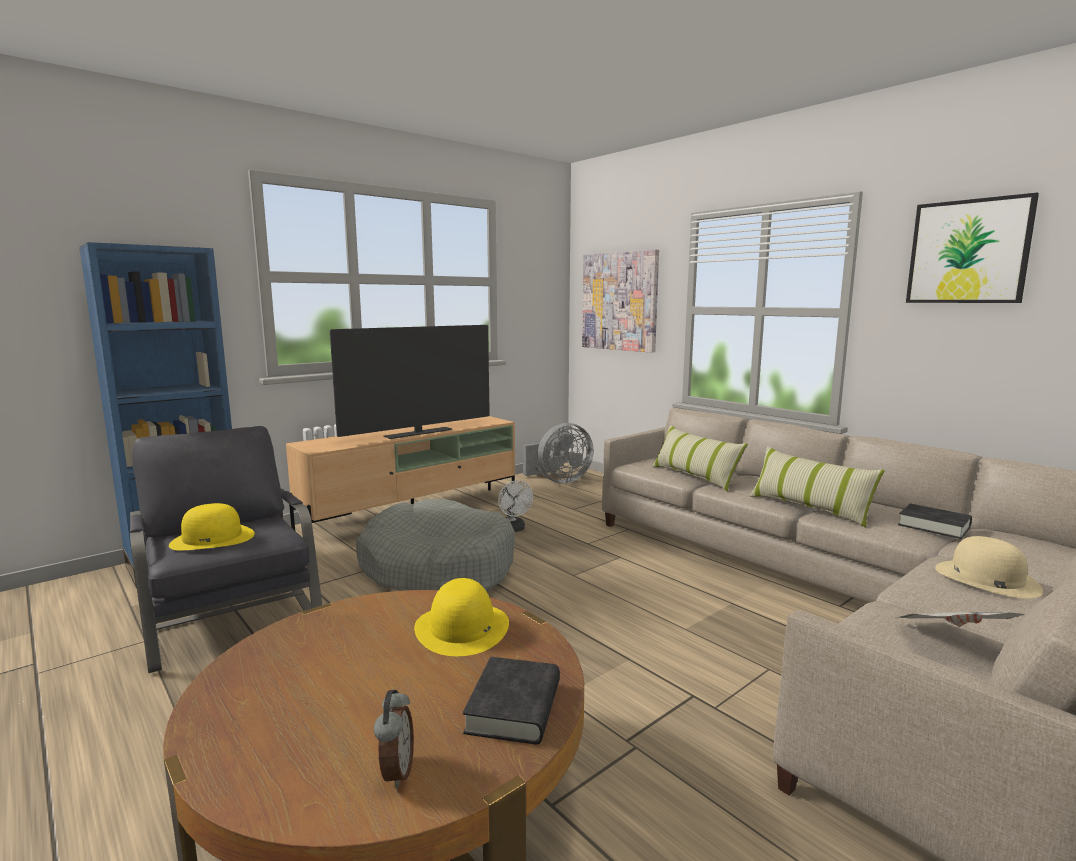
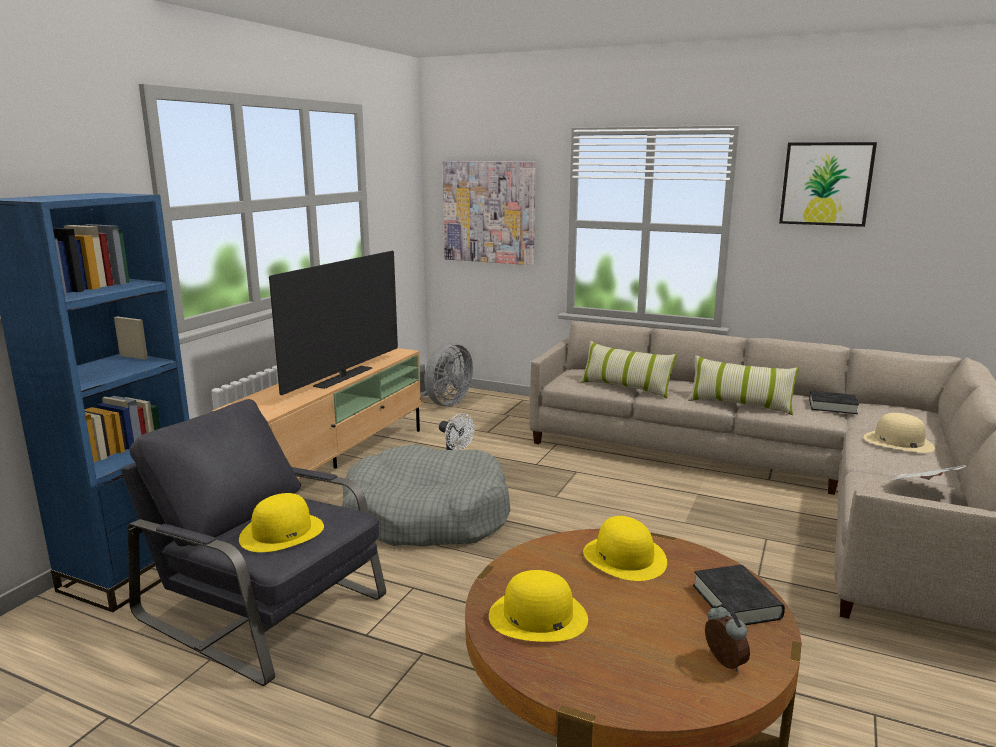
camera: 25 degrees left, 5 degrees up
(294, 660) = (537, 616): none -> yellow hat

